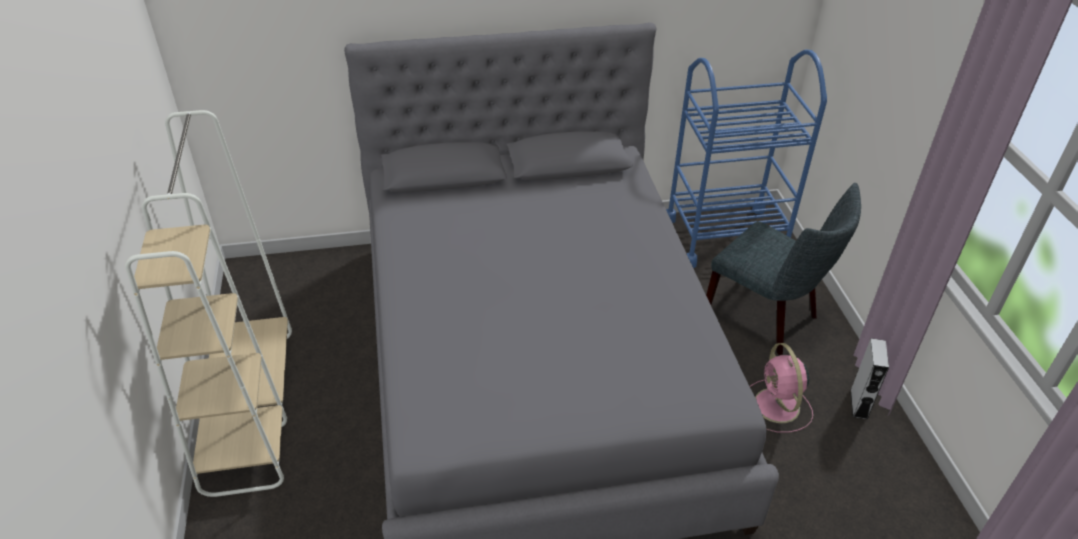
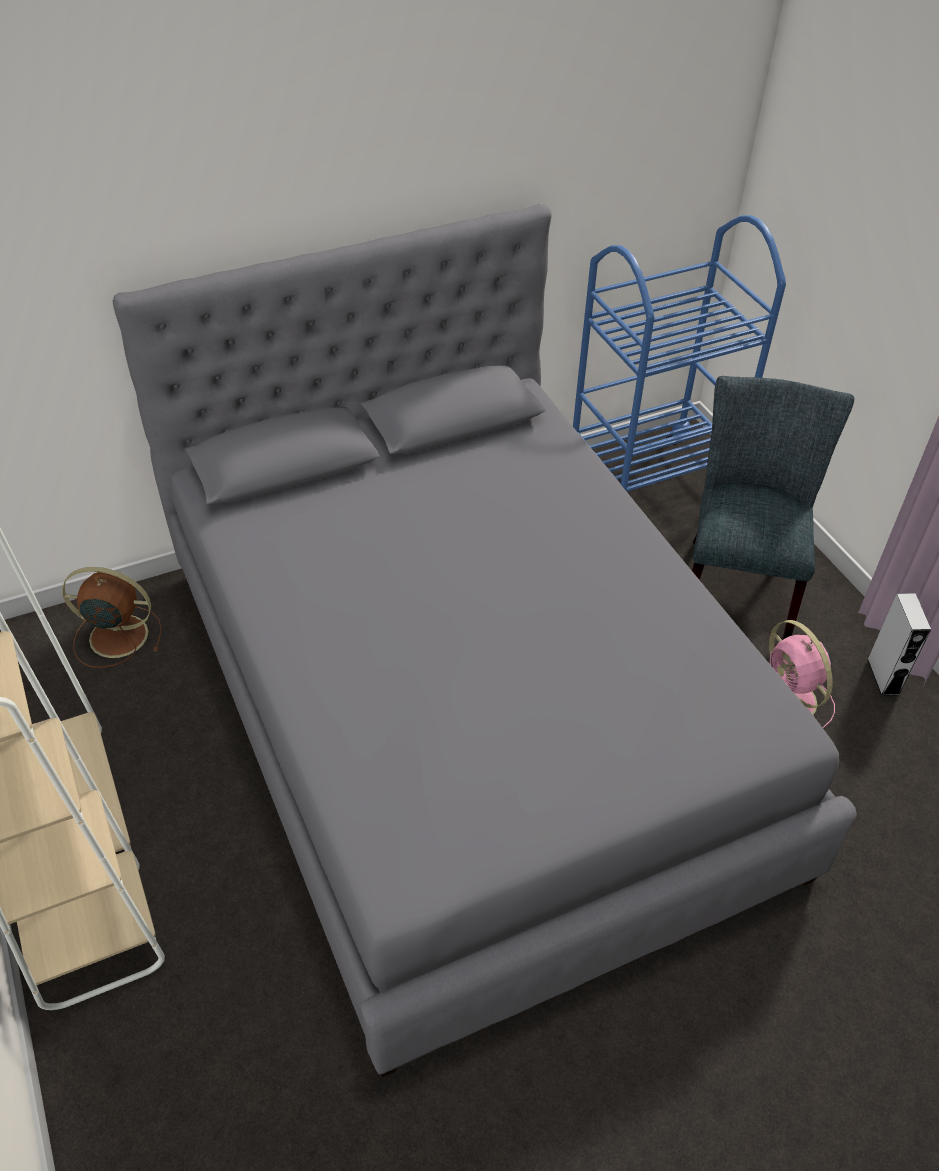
camera: 15 degrees left, 5 degrees up
(321, 277) = (116, 636): none -> brown fan
(767, 318) = (737, 581): grey chair -> grey chair turned 105 degrees counterclockwise

